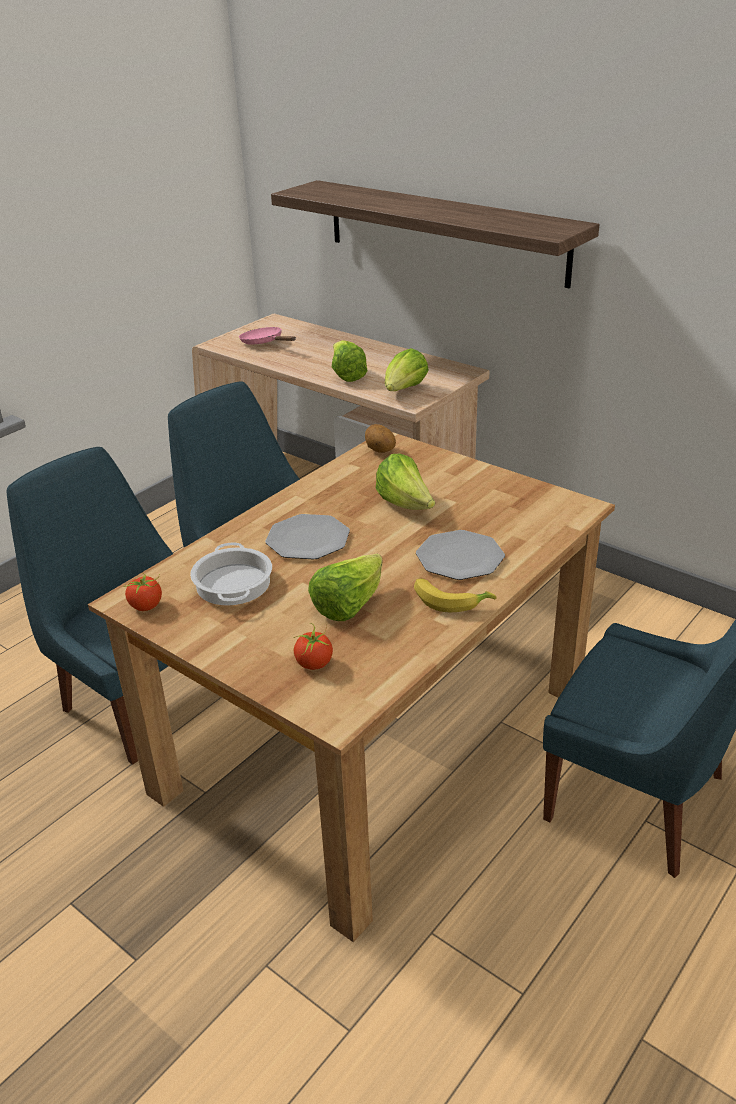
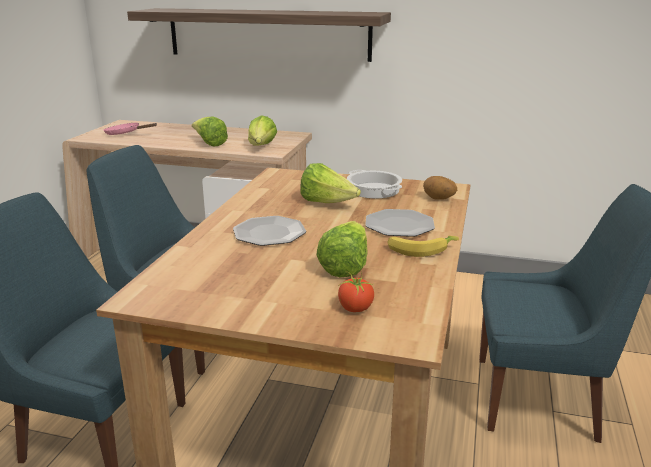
camera: 25 degrees left, 10 degrees down
(146, 606) = (160, 299): tomato -> none
(232, 583) = (230, 270): cooking pot -> cooking pot (373, 190)
(380, 451) = (276, 178): potato -> potato (438, 199)

